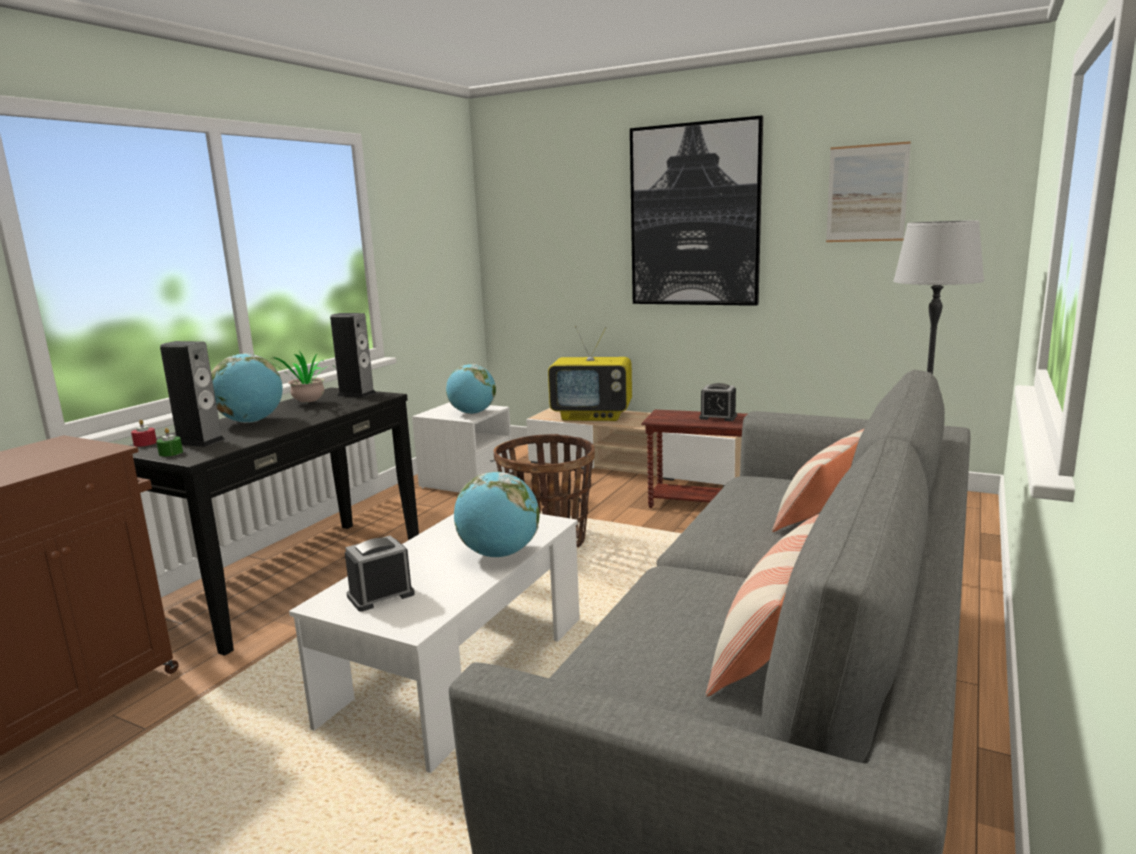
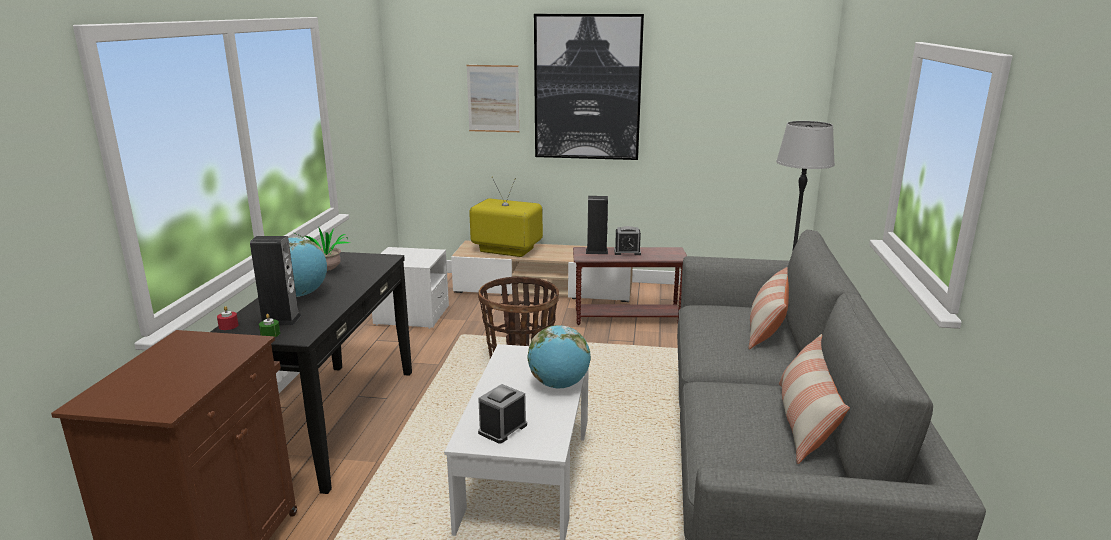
camera: 20 degrees left, 5 degrees up
(356, 394) = (359, 258): speaker -> speaker (596, 251)
(472, 413) = (420, 258): globe -> none
(593, 416) = (505, 250): television -> television turned 150 degrees counterclockwise
(866, 193) = (720, 78): picture -> picture (493, 98)

